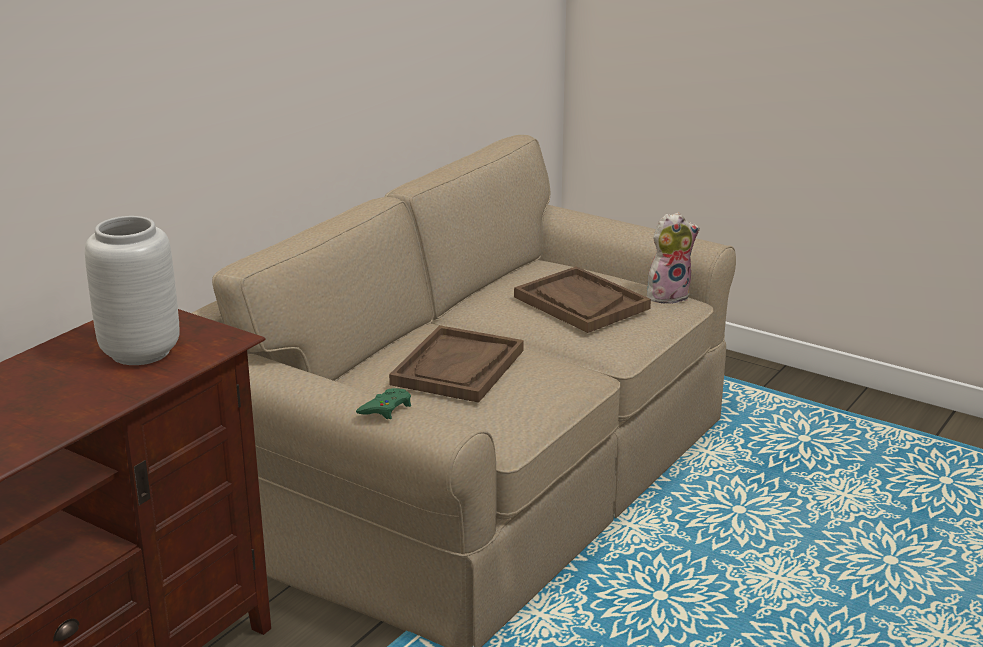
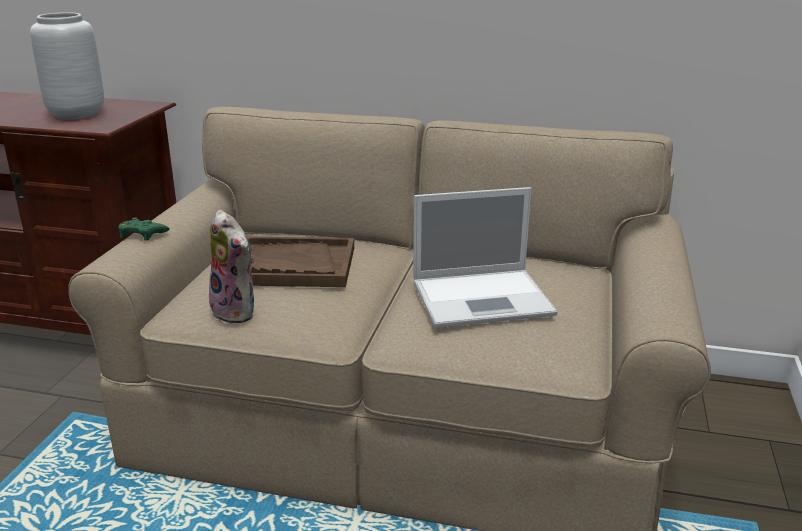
camera: 70 degrees right, 0 degrees up
(581, 303) = (484, 298): brown tray -> laptop
(668, 295) = (576, 351): plush toy -> plush toy (238, 311)

